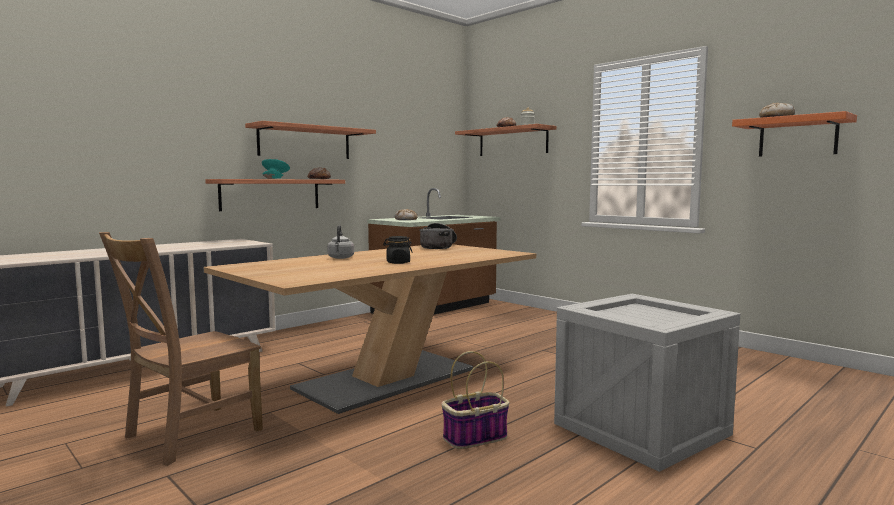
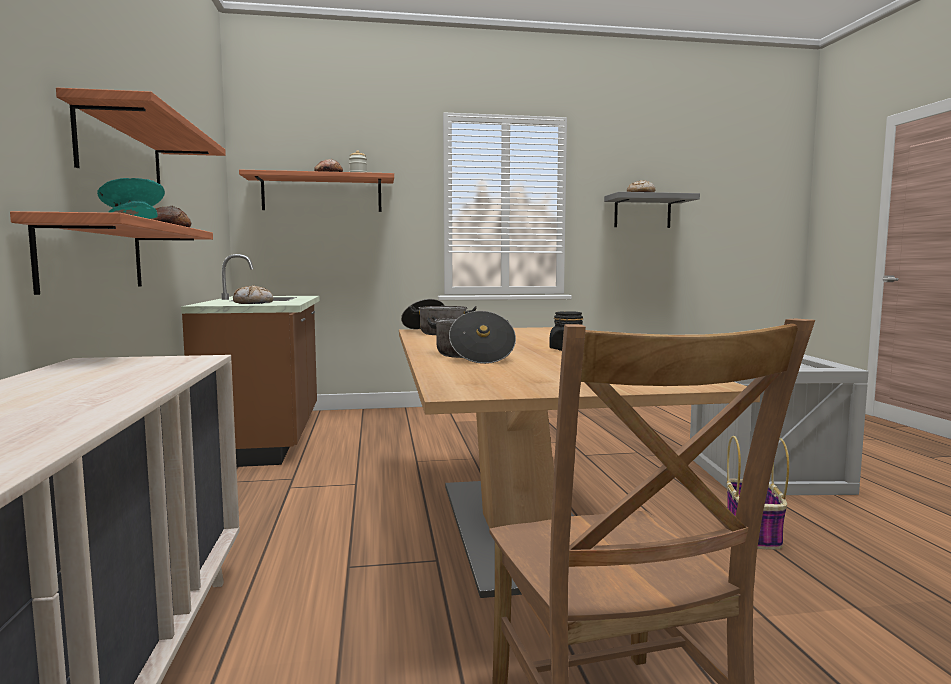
camera: 55 degrees left, 0 degrees up
(340, 258) = (471, 356): grey kettle -> cooking pot
(797, 137) = (642, 212): orange shelf -> grey shelf

